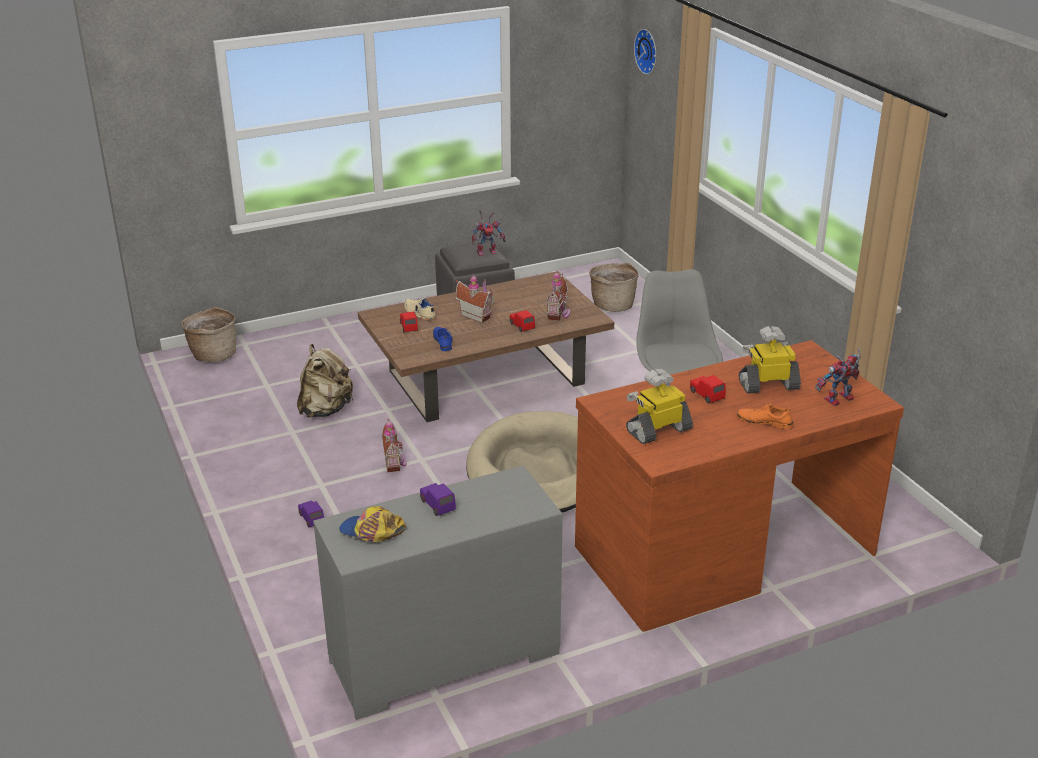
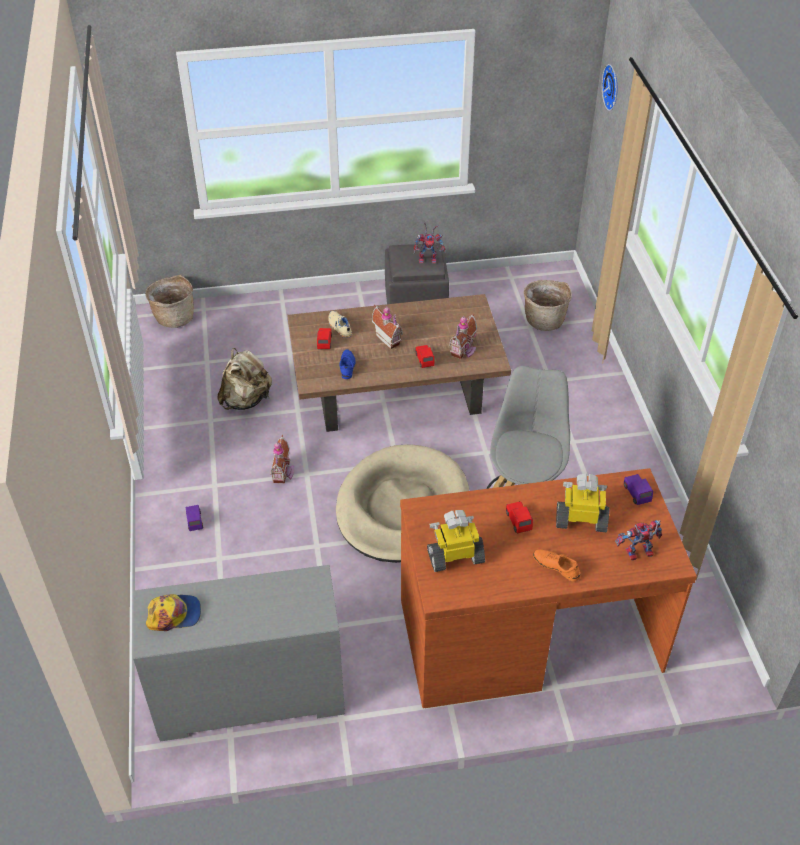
camera: 15 degrees right, 15 degrees up
(371, 531) = (174, 614): cap -> cap turned 135 degrees clockwise
(437, 505) = (239, 596): purple toy car -> purple toy car (636, 493)

